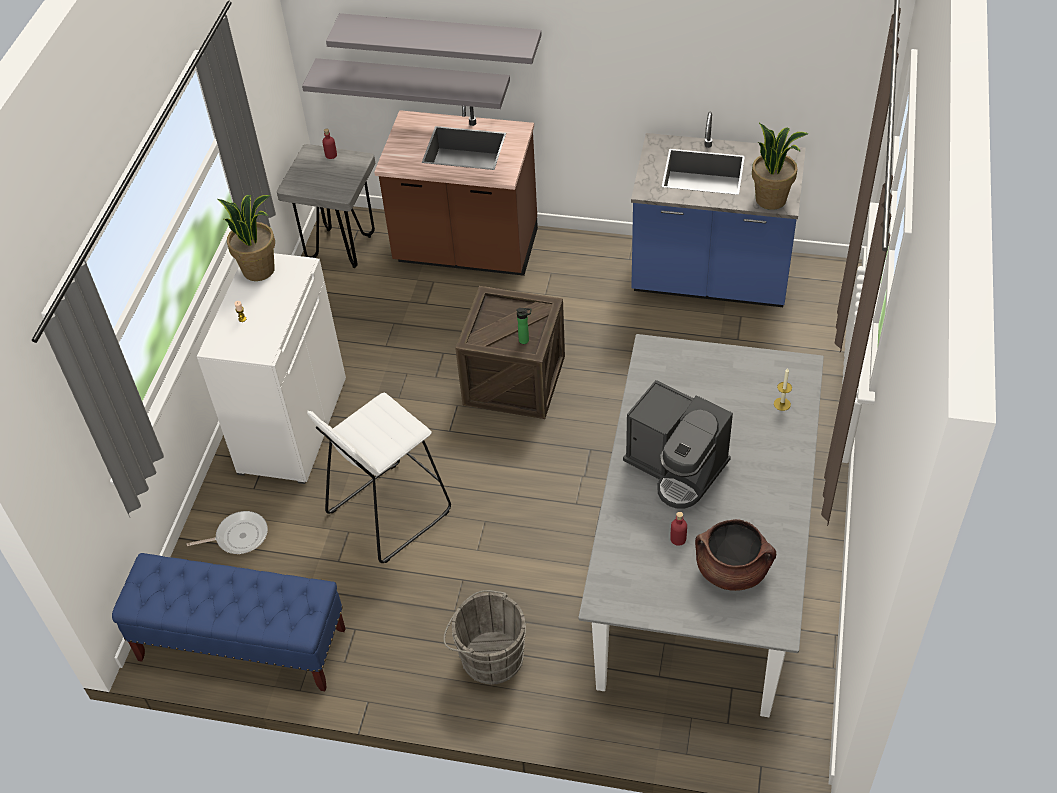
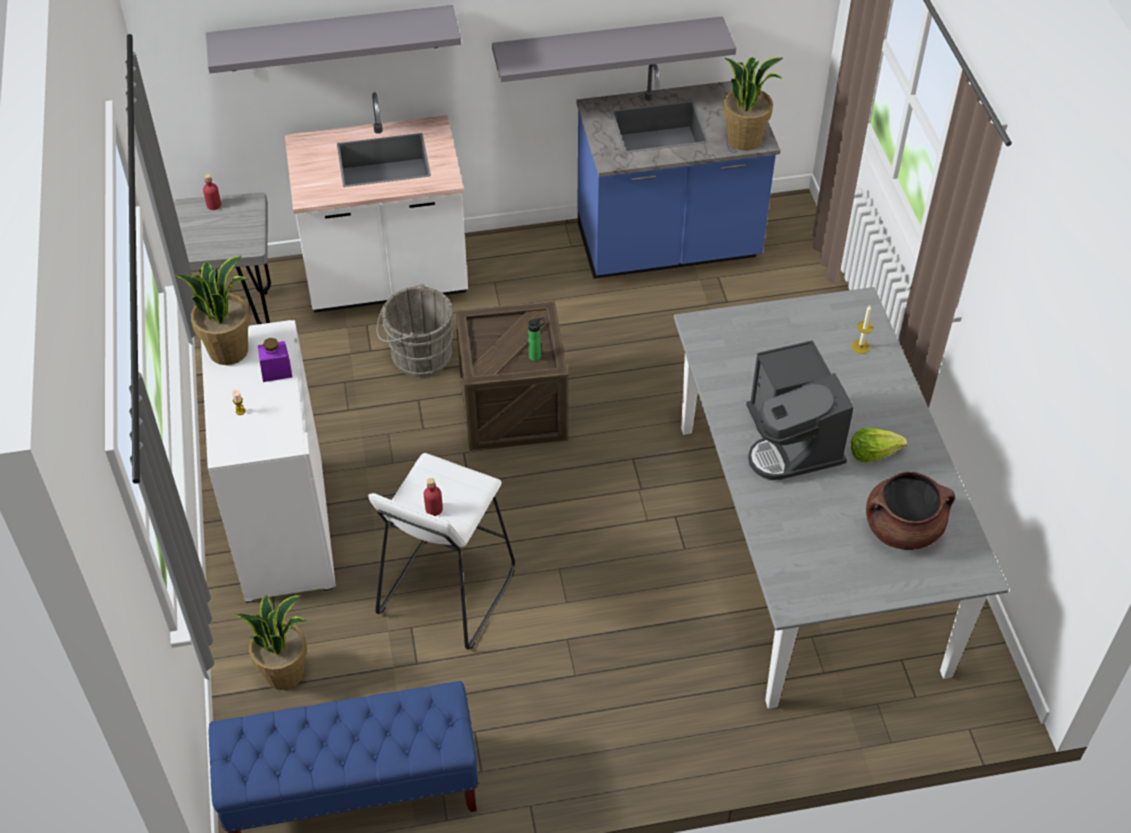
camera: 25 degrees left, 0 degrees up
(239, 536) = (285, 672): frying pan -> potted plant
(284, 295) = (276, 371): none -> purple jar
(413, 82) = (300, 98): grey shelf -> grey shelf (607, 48)
(466, 251) = (387, 281): brown counter -> white counter
(488, 656) = (637, 711): grey bucket -> grey bucket (417, 355)
(676, 467) = (791, 441): coffee machine -> coffee machine turned 60 degrees clockwise
(678, 539) = (832, 514): red bottle -> red bottle (434, 509)
(742, 497) = (873, 452): none -> lettuce

